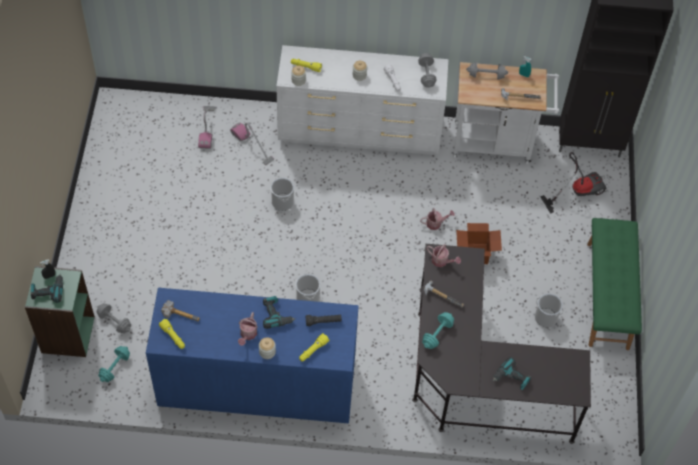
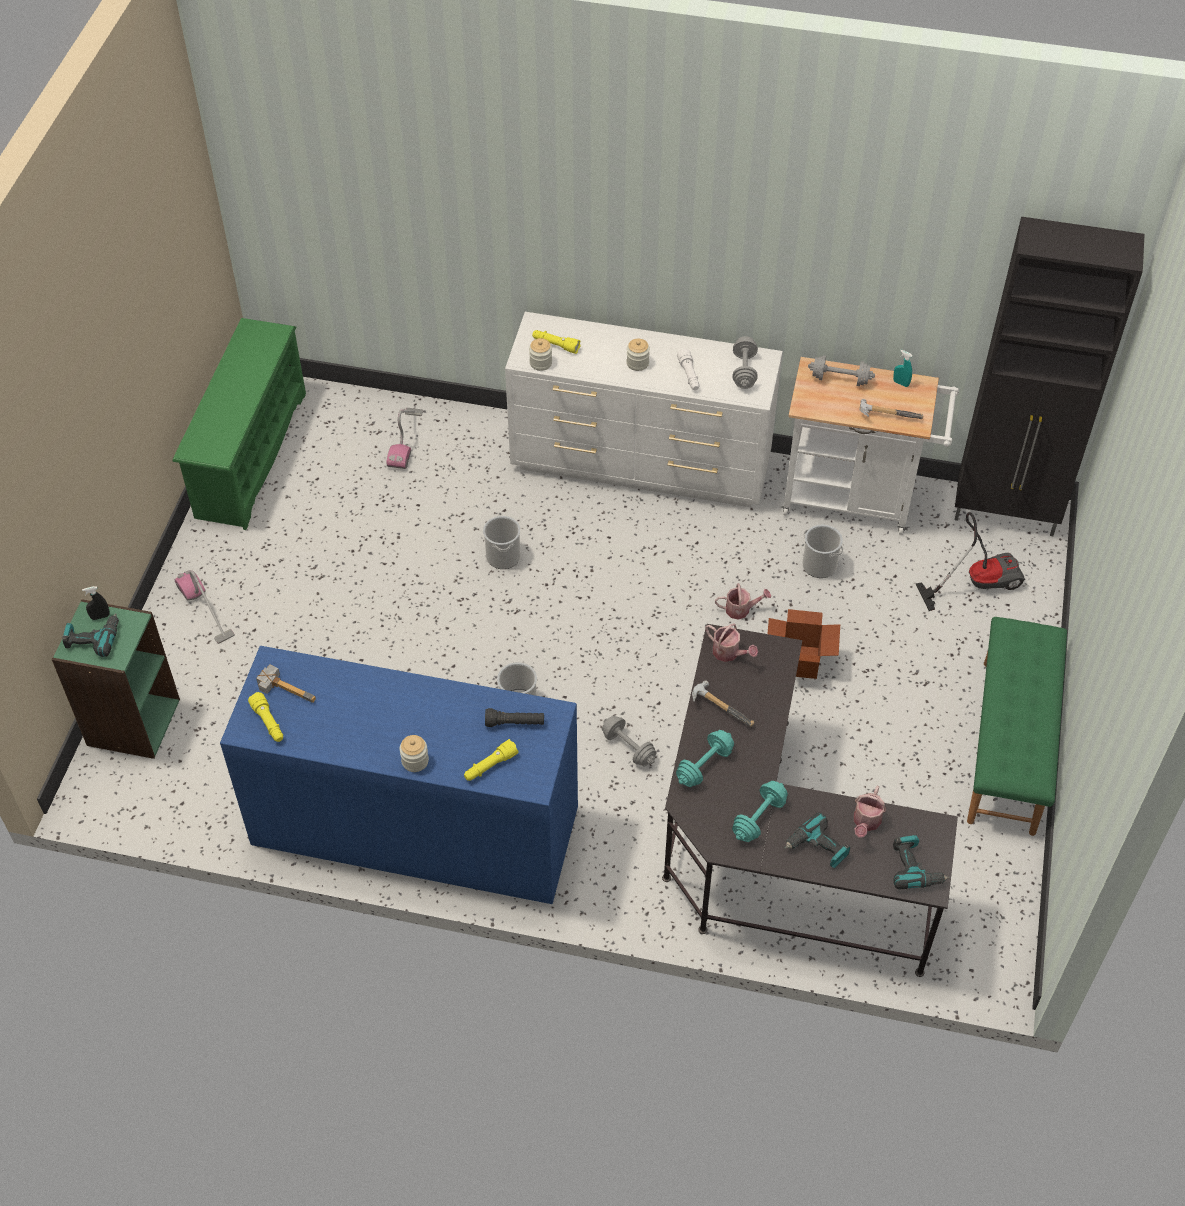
camera: 10 degrees right, 5 degrees down
(107, 147) = (249, 454): none -> green shoe rack
(114, 322) = (209, 710): grey dumbbell -> grey dumbbell (628, 748)
(115, 367) = (196, 779): turquoise dumbbell -> turquoise dumbbell (759, 818)
(247, 335) = (388, 731): watering can -> watering can (866, 822)
(252, 145) = (470, 470): vacuum cleaner -> vacuum cleaner (205, 609)
(276, 315) = (440, 705): power drill -> power drill (915, 868)
(546, 317) = (901, 770): bucket -> bucket (819, 565)

